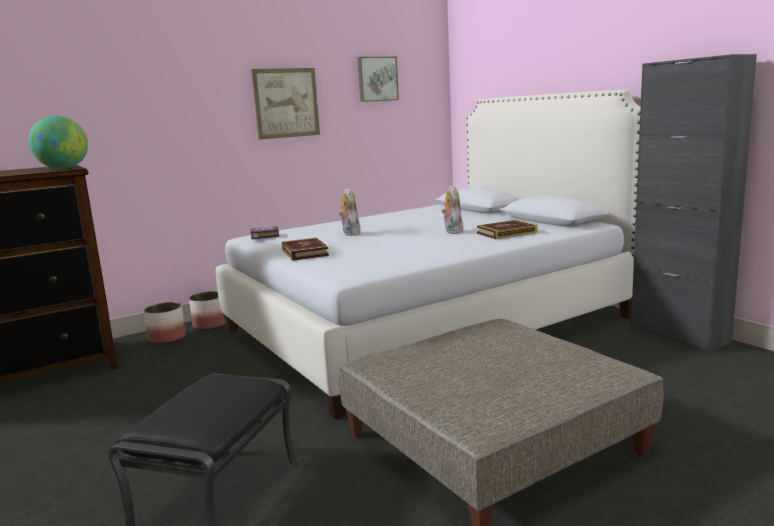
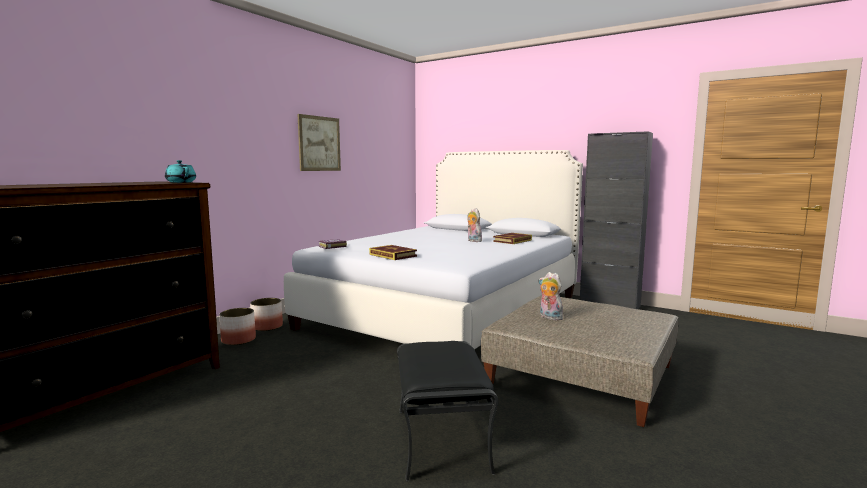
camera: 25 degrees left, 5 degrees down
(63, 168) = (181, 182): globe -> turquoise teapot
(349, 233) = (401, 243): plush toy -> plush toy (549, 317)
(377, 79) = (375, 132): picture -> none

